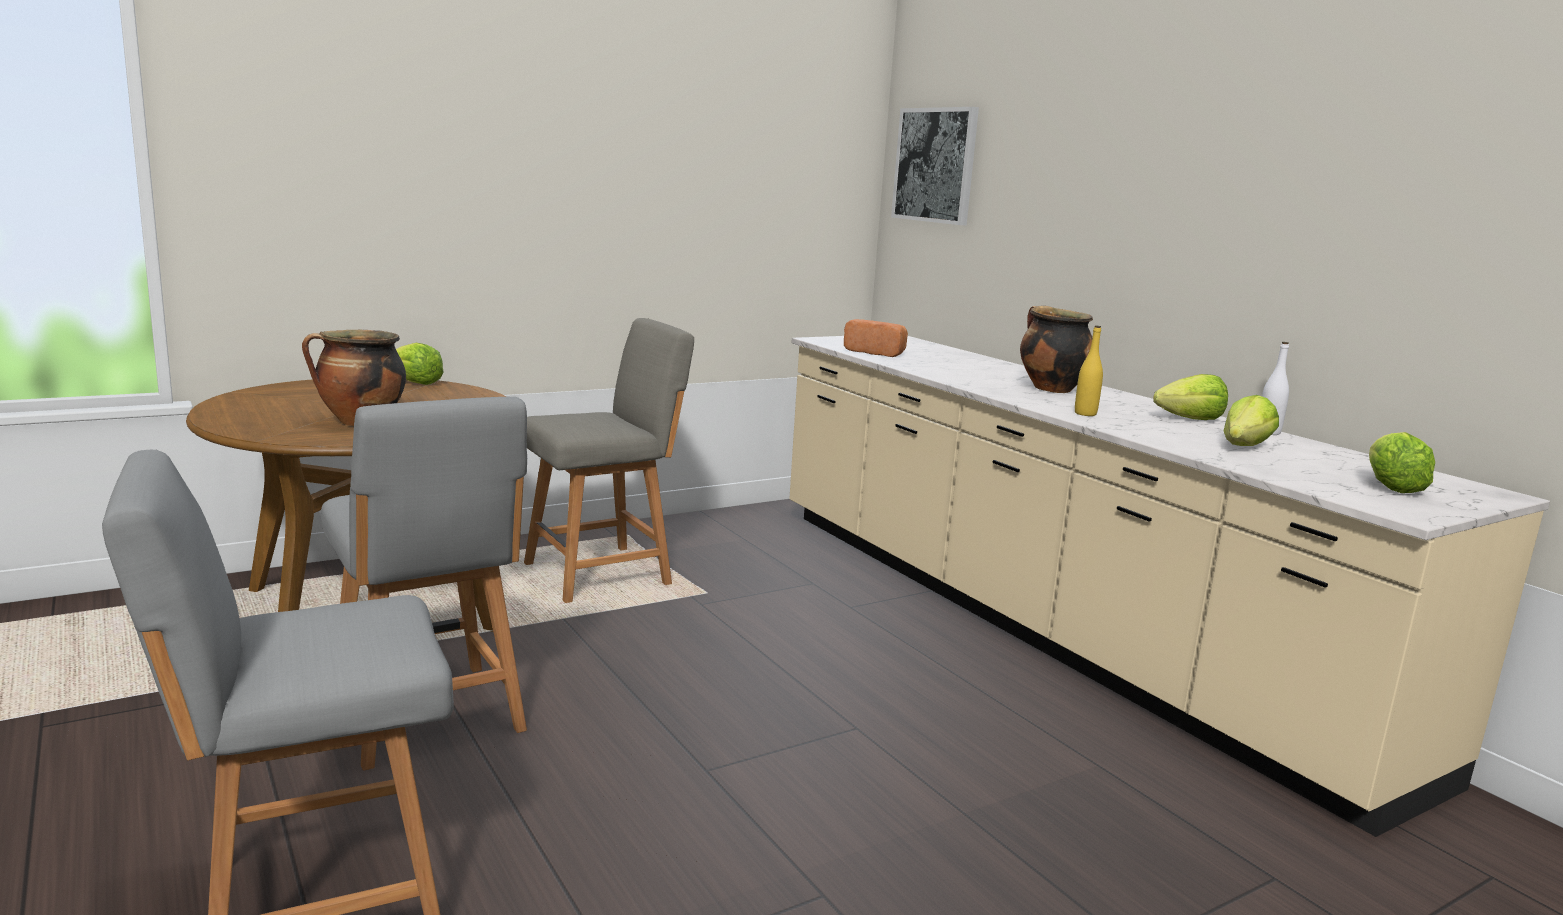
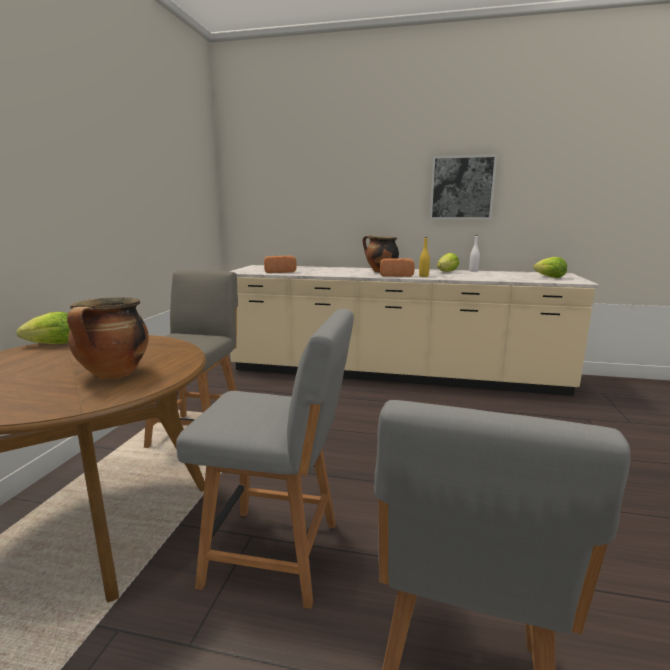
camera: 45 degrees left, 0 degrees up
(935, 165) = (260, 177): picture -> picture (462, 188)
(1037, 400) = (396, 275): none -> bread
(1244, 447) = (489, 275): lettuce -> none

